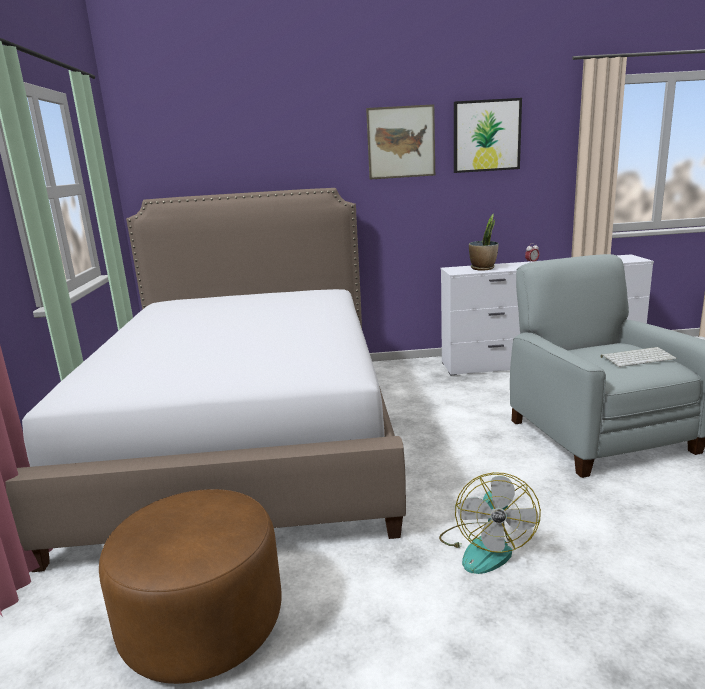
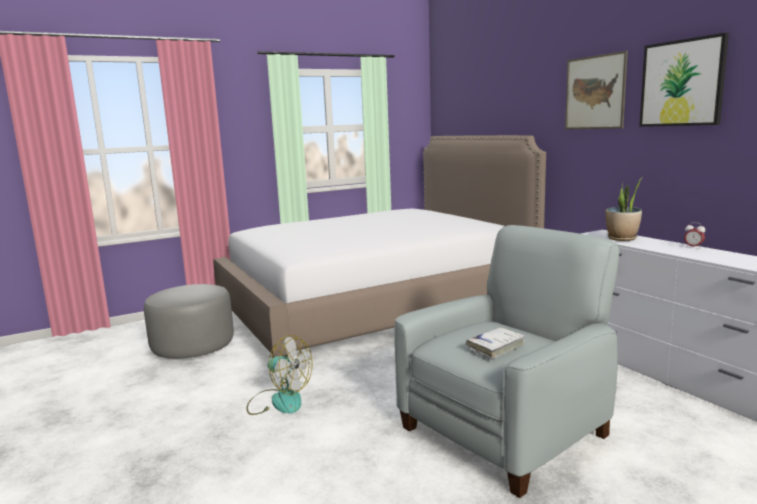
camera: 65 degrees right, 5 degrees down
(203, 624) = (193, 346): brown ottoman -> grey ottoman
(485, 547) = (279, 401): fan -> fan turned 135 degrees counterclockwise
(638, 357) = (495, 347): keyboard -> white book

